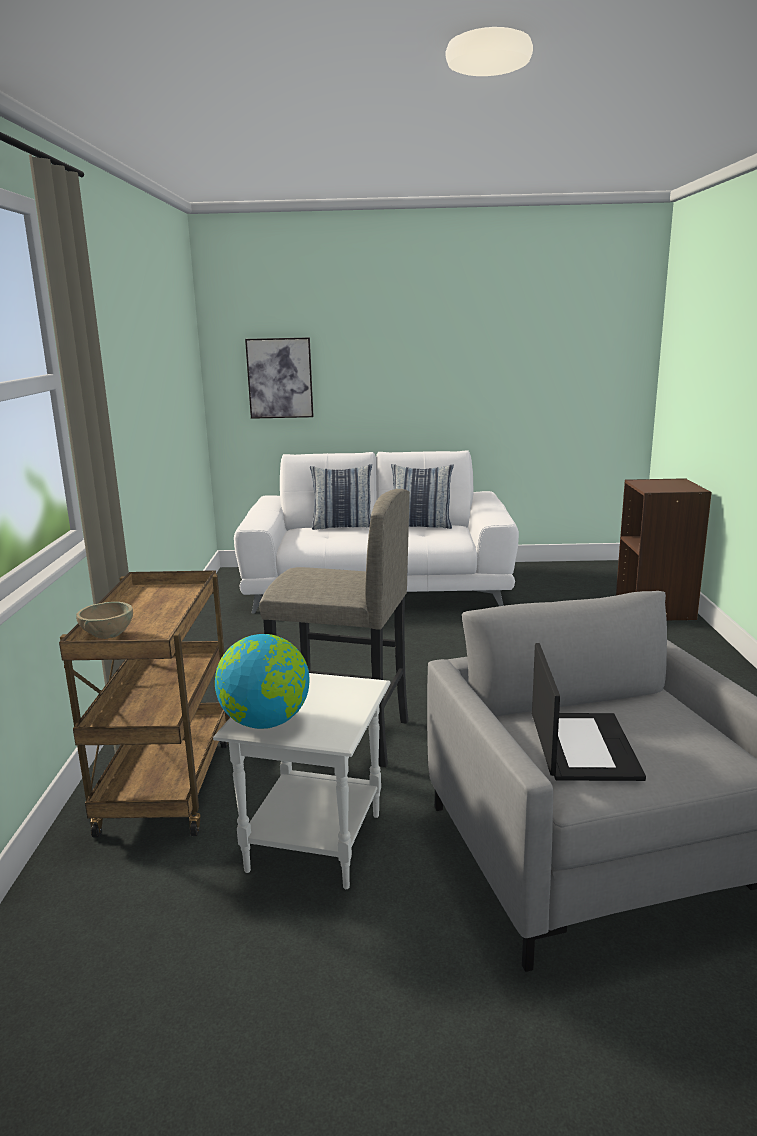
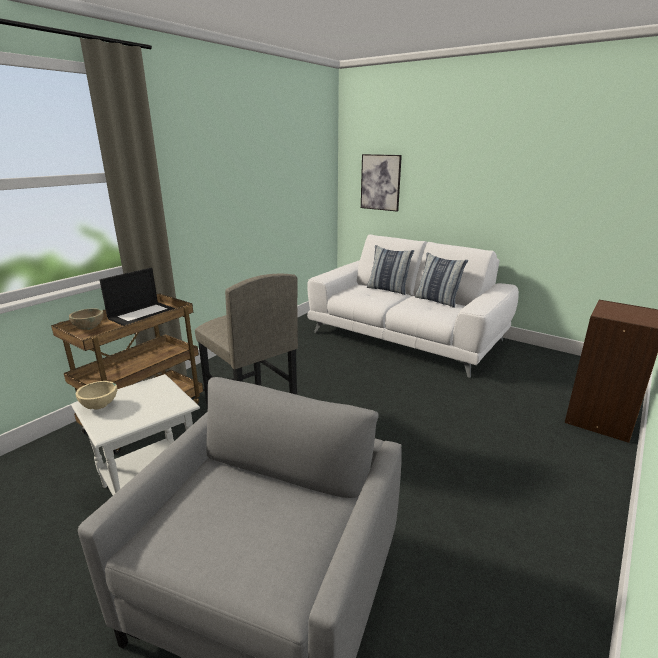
camera: 35 degrees right, 5 degrees up
(265, 722) = (100, 406): globe -> beige bowl
(582, 745) = (206, 513): laptop -> laptop (144, 315)

